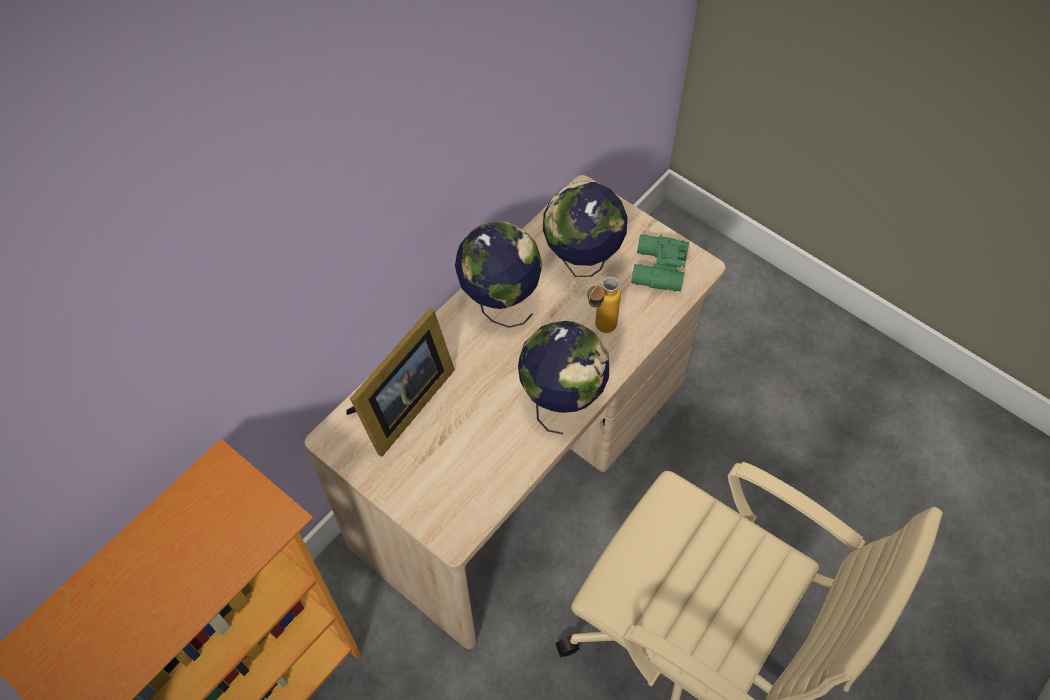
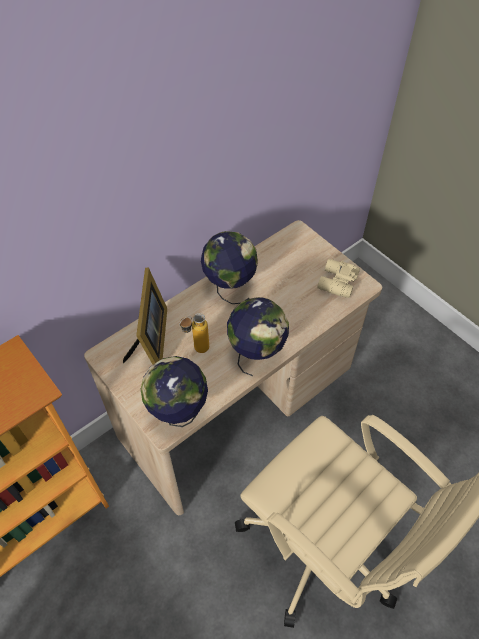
camera: 10 degrees right, 5 degrees down
(402, 406) = (152, 342): picture frame -> picture frame turned 45 degrees counterclockwise
(582, 262) = (288, 271): globe -> globe (178, 413)
(599, 330) = (290, 314): bottle -> bottle (196, 350)
(657, 269) = (336, 283): green binoculars -> beige binoculars

